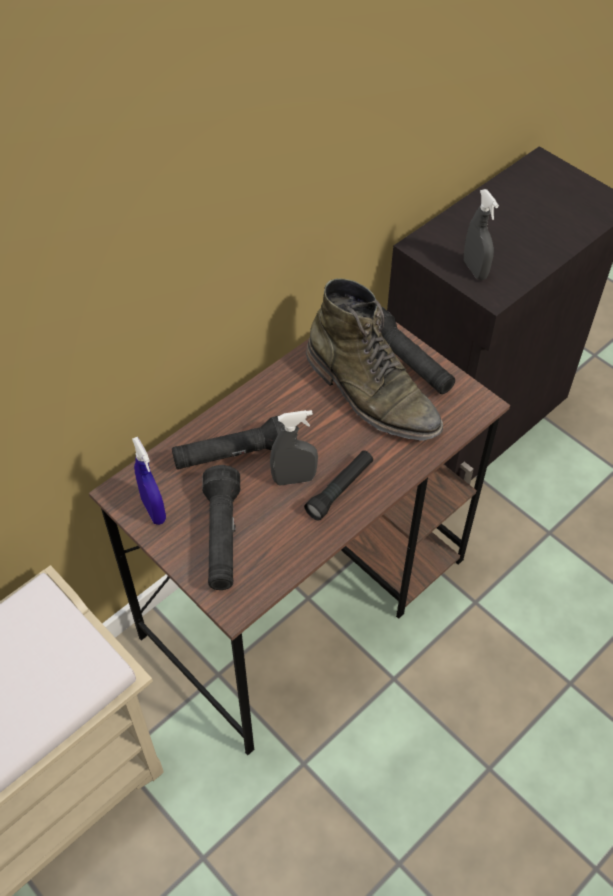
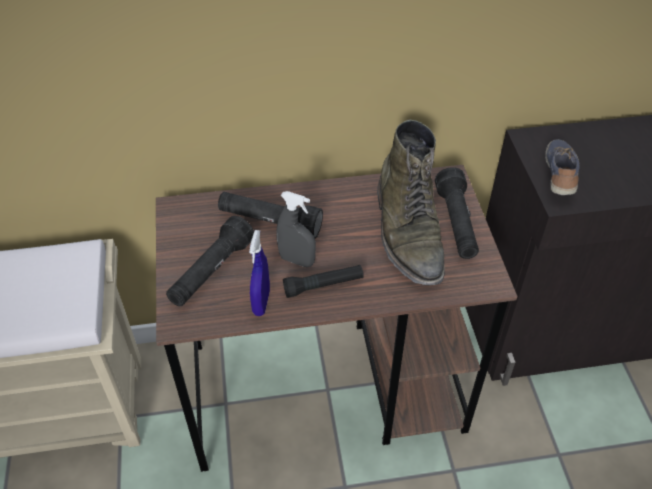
camera: 35 degrees right, 5 degrees down
(153, 510) = (184, 230): blue spray bottle -> blue spray bottle (261, 302)
(475, 270) = (560, 175): grey spray bottle -> shoe

